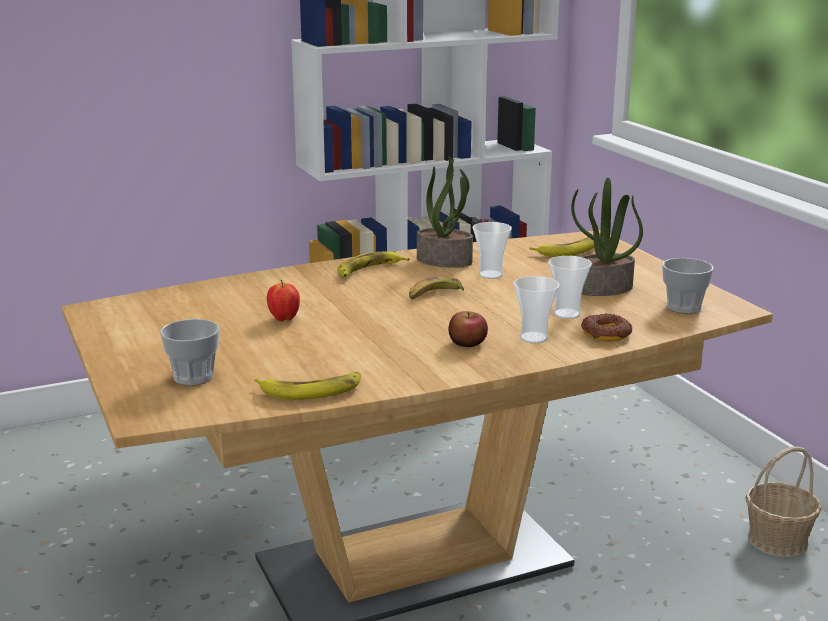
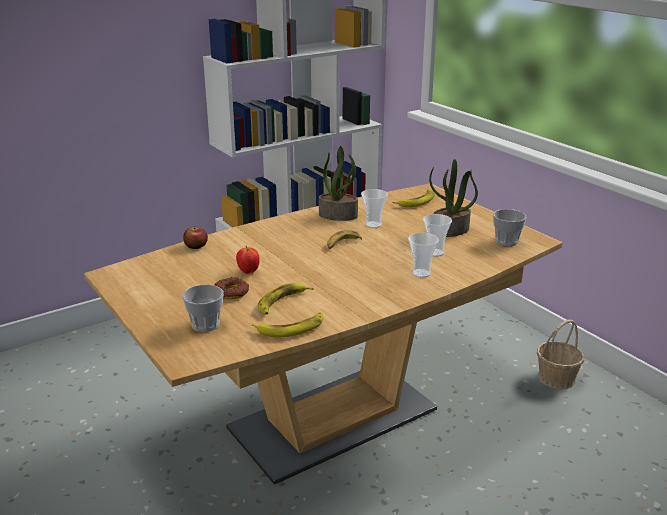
camera: 10 degrees left, 5 degrees up
(368, 270) = (290, 227): banana -> banana (282, 302)
(467, 343) = (380, 281): apple -> apple (196, 246)
(606, 334) = (466, 266): donut -> donut (231, 293)

